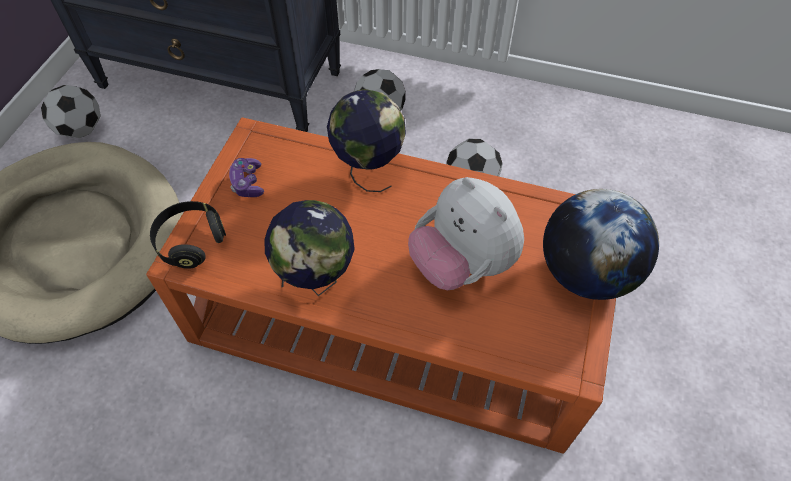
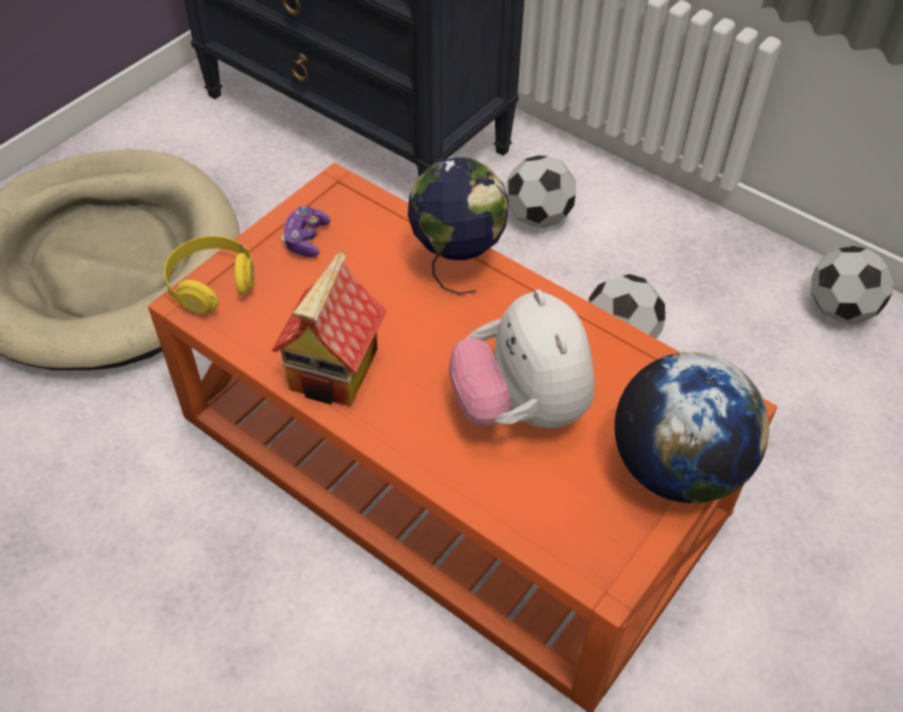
camera: 20 degrees right, 5 degrees down
(81, 130) = (168, 140): football -> football (839, 310)
(190, 241) = (212, 285): black headphones -> yellow headphones
(316, 279) = (335, 371): globe -> toy house

